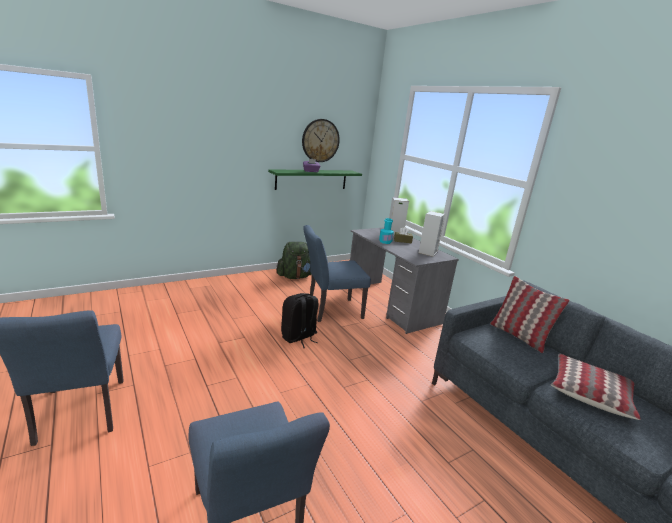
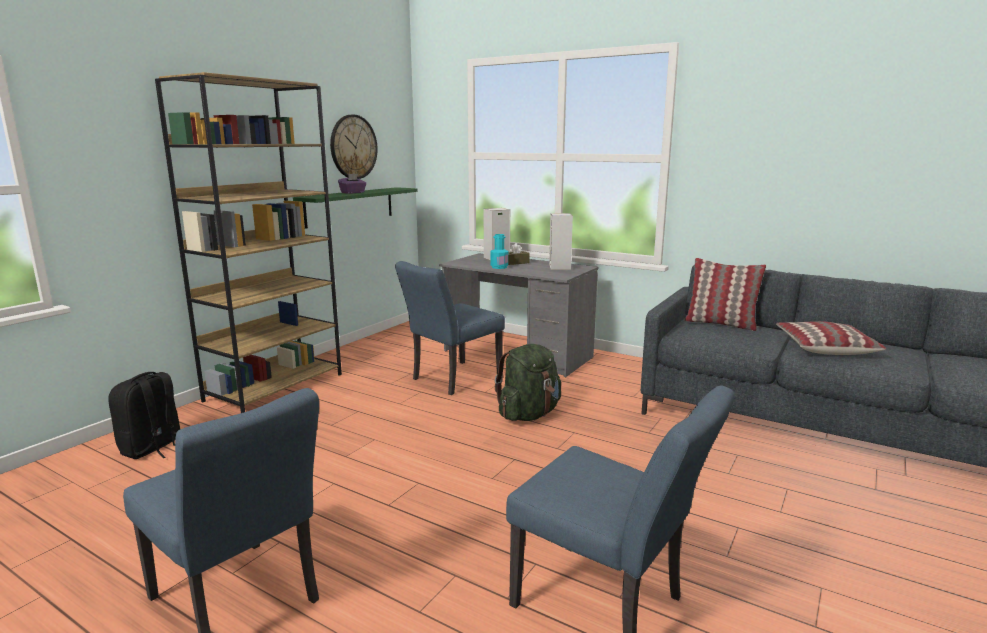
camera: 25 degrees left, 5 degrees down
(230, 283) = (275, 387): none -> brown bookcase
(295, 277) = (361, 356): green backpack -> green backpack (529, 414)
(299, 337) = (447, 418): black backpack -> black backpack (152, 448)

